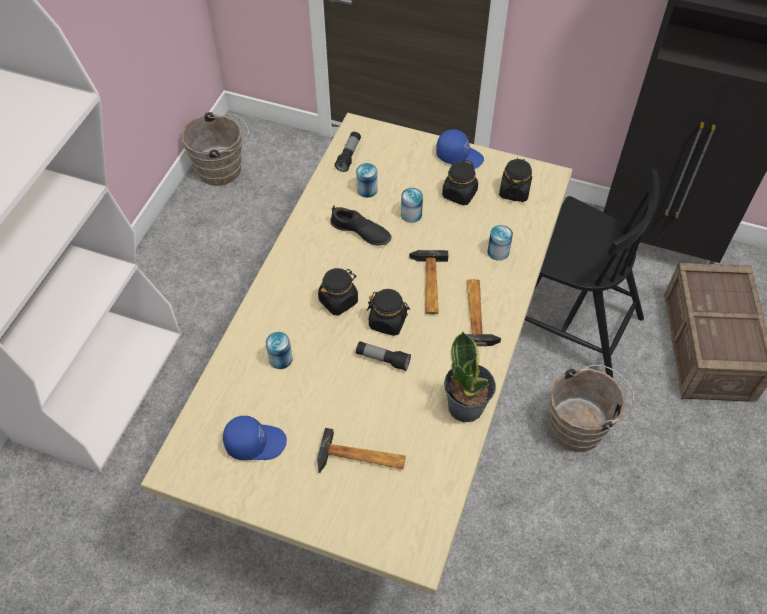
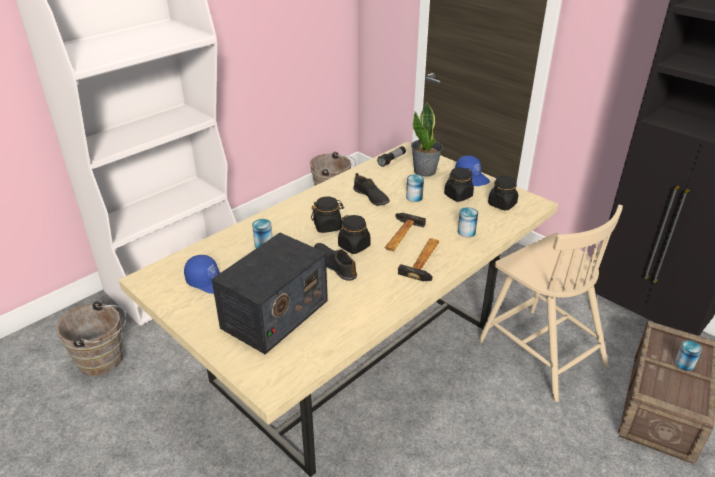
camera: 25 degrees right, 20 degrees down
(362, 459) = (274, 314): hammer -> radio
(367, 190) = (392, 178): can -> can (684, 364)
(382, 359) = (334, 265): flashlight -> black shoe
(466, 406) = (377, 309): potted plant -> potted plant (425, 171)
(571, 325) = (539, 351): black chair -> beige chair
(581, 426) = (512, 423): brown bucket -> brown bucket (104, 360)

